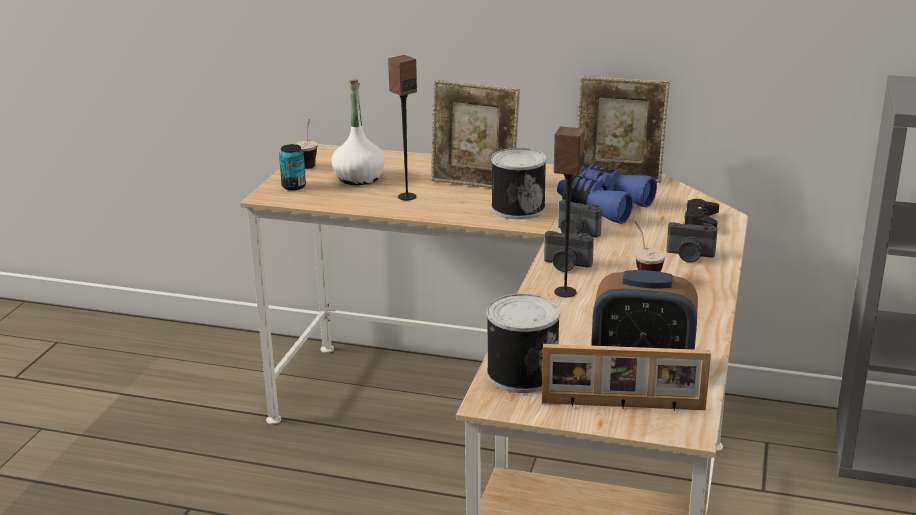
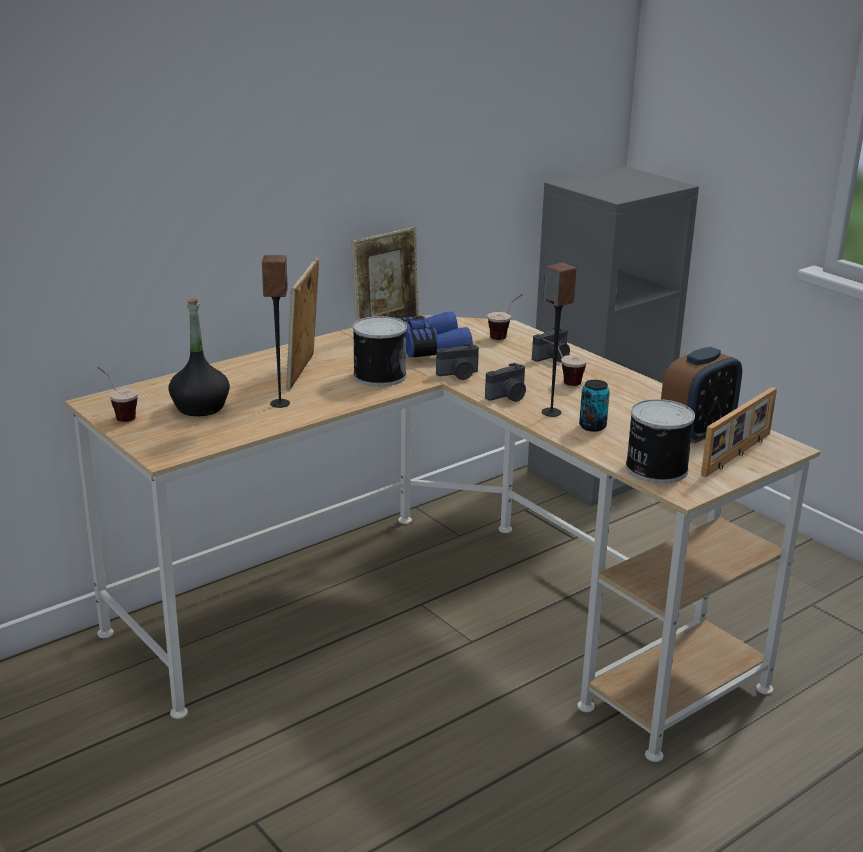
camera: 55 degrees left, 0 degrees up
(294, 186) = (163, 438): can -> can (592, 426)
(359, 178) = (200, 407): white bottle -> black bottle
(474, 184) = (303, 373): picture frame -> picture frame turned 135 degrees clockwise
(700, 222) = (505, 335): black game controller -> cup

